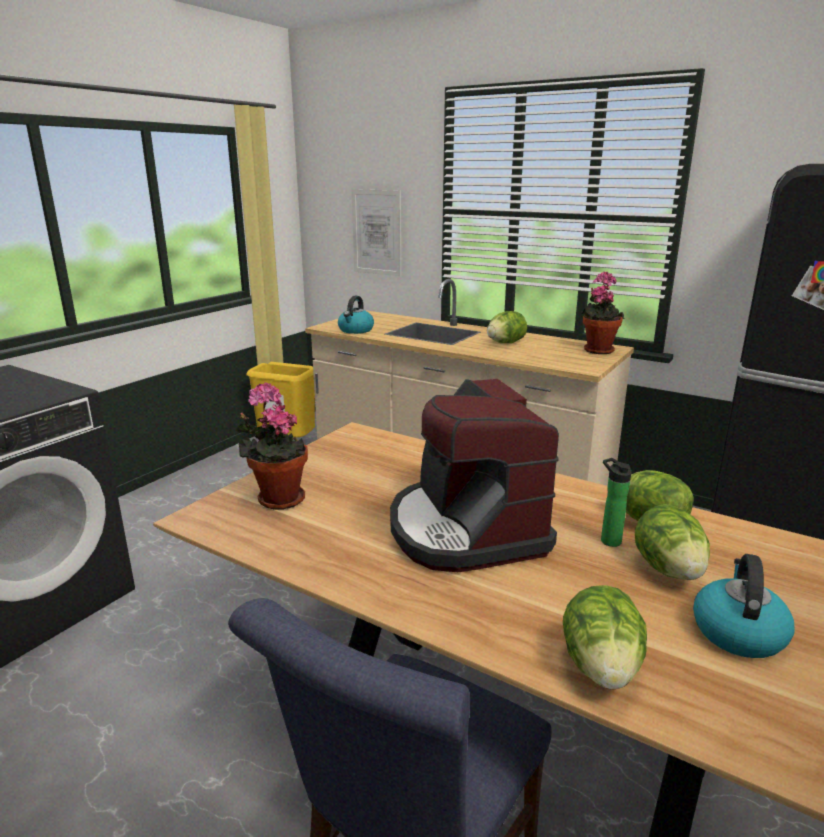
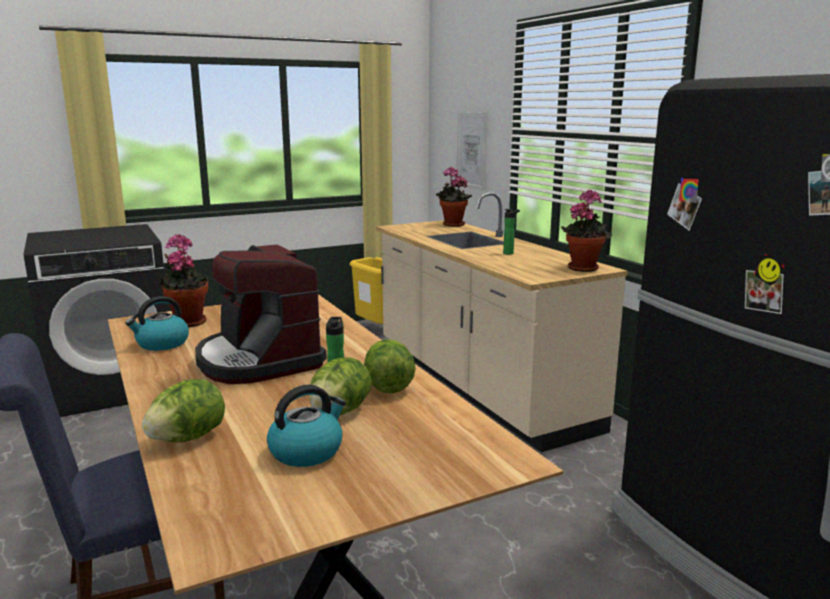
camera: 30 degrees right, 5 degrees down
(356, 330) = (409, 231): kettle -> kettle (162, 344)
(382, 317) = (452, 225): none -> potted plant
(466, 529) = (259, 360): coffee machine -> coffee machine turned 45 degrees counterclockwise
(505, 343) = (510, 253): lettuce -> bottle

